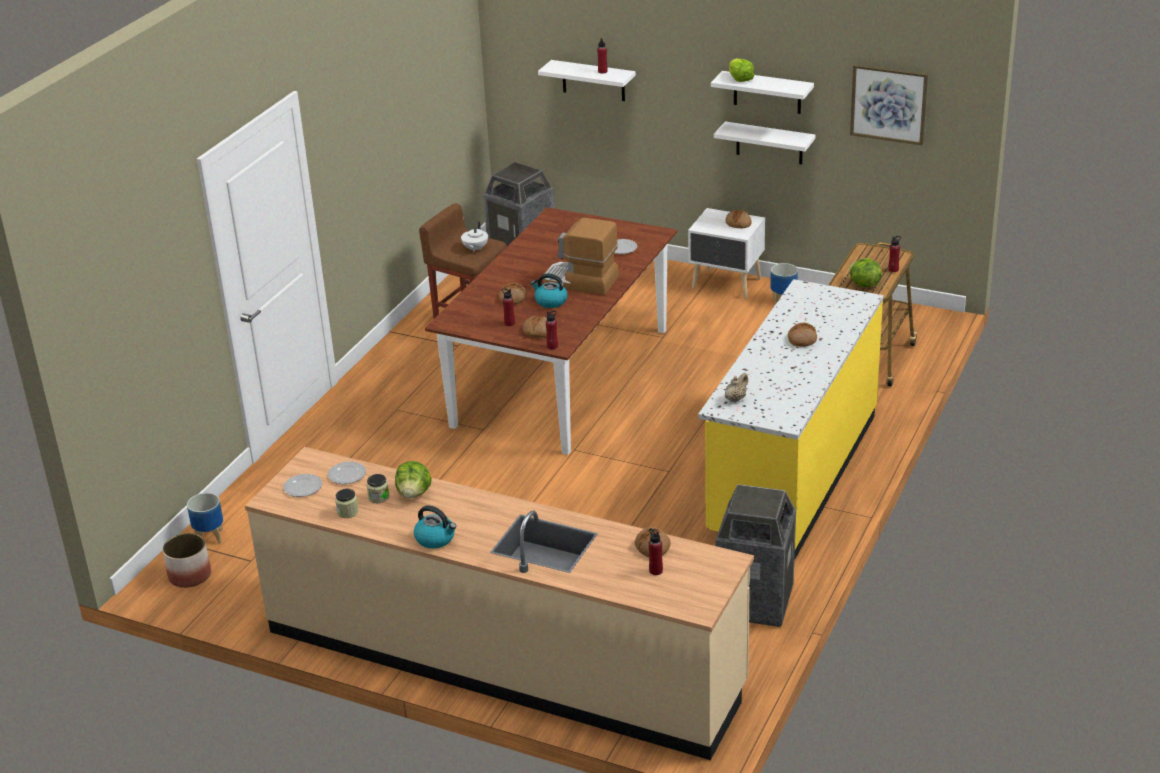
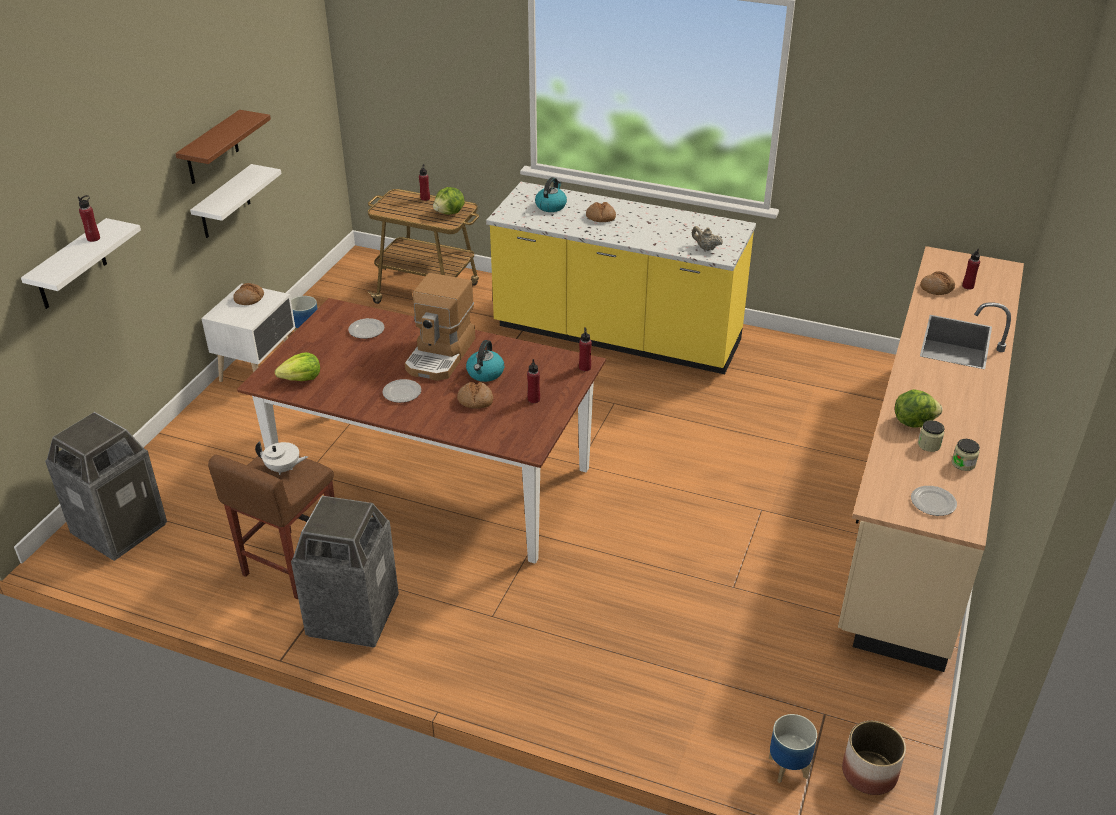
camera: 95 degrees left, 5 degrees up
(347, 475) = (897, 472): plate -> plate (402, 392)
(436, 538) = (980, 401): kettle -> kettle (551, 206)
(537, 332) = (553, 379): bread -> none
(740, 79) = (207, 143): lettuce -> lettuce (301, 378)
(754, 601) = (796, 358): trash can -> trash can (352, 616)
(767, 92) = (212, 148): white shelf -> brown shelf
(888, 104) = (286, 90): picture -> none

